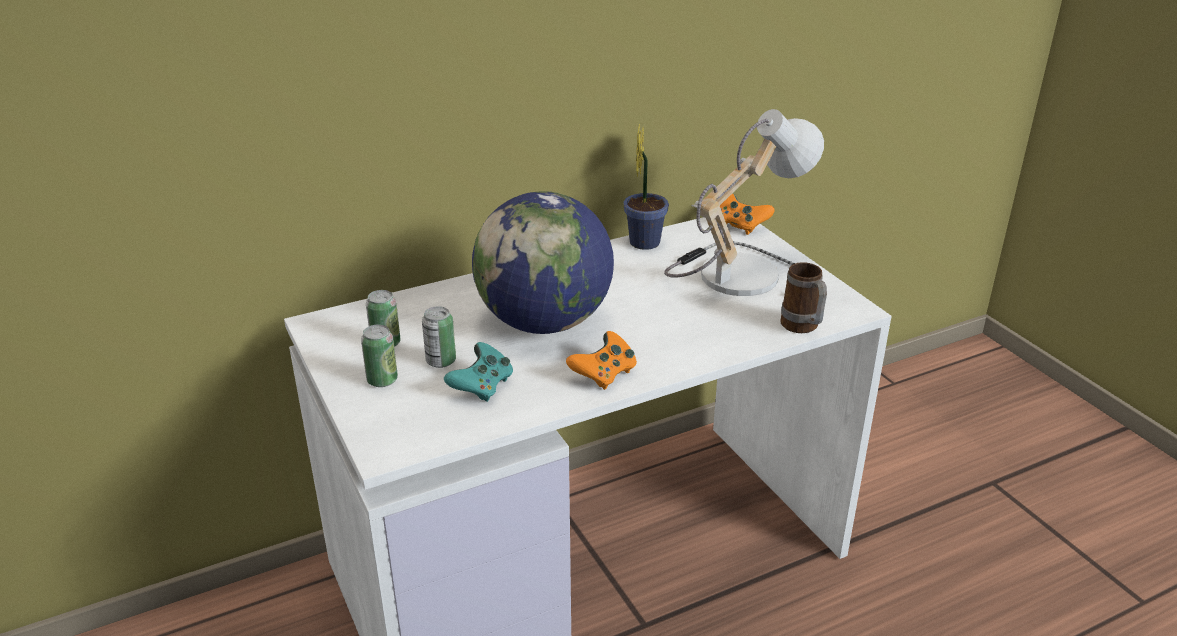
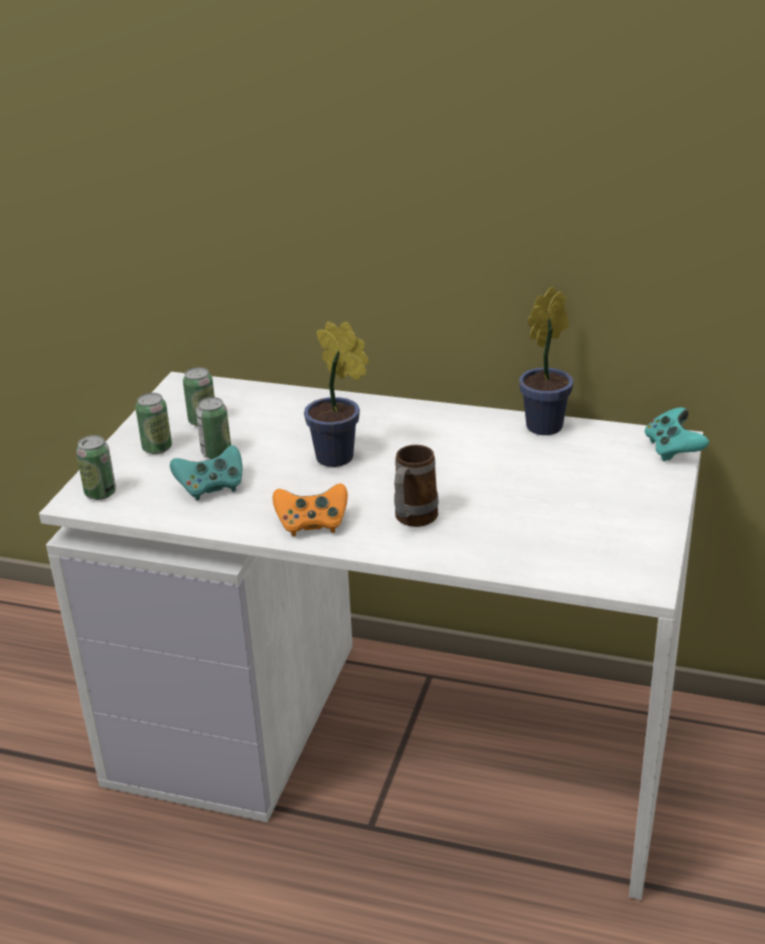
camera: 45 degrees right, 0 degrees up
(394, 436) = (100, 493): none -> can
(544, 322) = (339, 459): globe -> potted plant
(736, 271) = (586, 491): table lamp -> none
(741, 225) = (672, 449): orange game controller -> turquoise game controller
(802, 328) = (555, 574): mug -> mug (412, 520)

